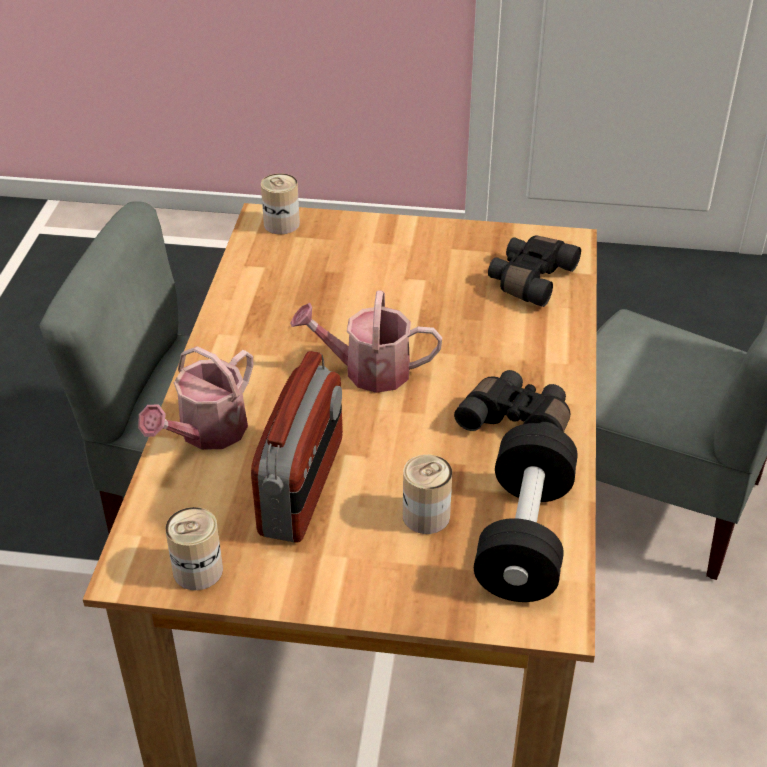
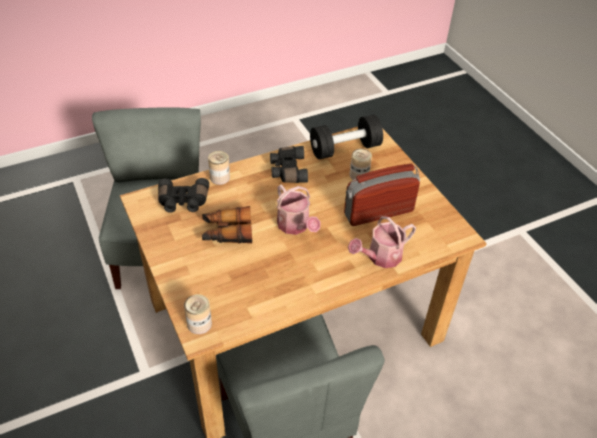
camera: 125 degrees left, 5 degrees up
(198, 570) = (443, 219): can -> can (220, 177)
(206, 433) = (380, 257): watering can -> watering can turned 150 degrees clockwise
(421, 298) = (227, 232): none -> binoculars

